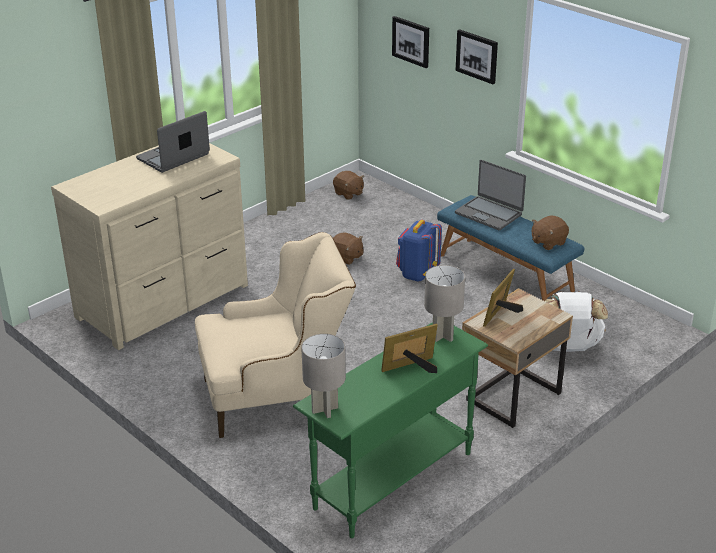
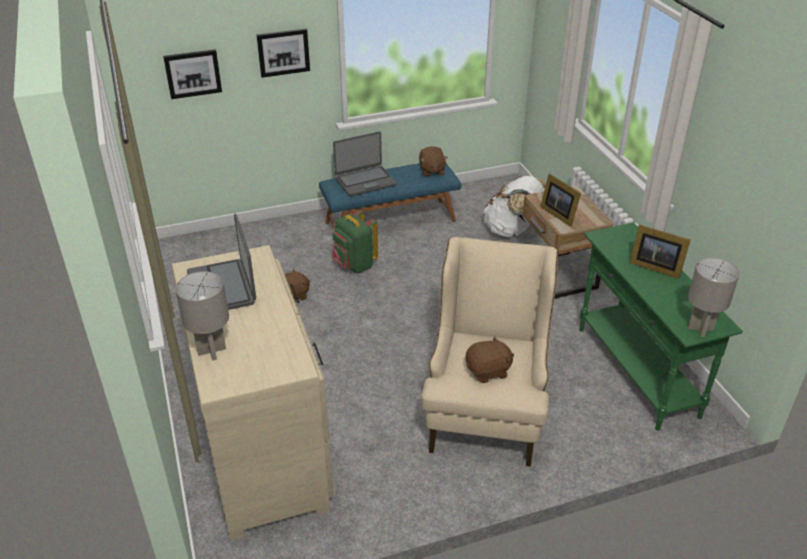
camera: 65 degrees left, 5 degrees up
(348, 194) = (180, 261): brown plush toy -> brown plush toy (488, 371)
(412, 368) = (654, 266): picture frame -> picture frame turned 60 degrees counterclockwise
(417, 274) = (354, 265): blue backpack -> green backpack
(442, 335) = (613, 238): grey table lamp -> grey table lamp (211, 351)

